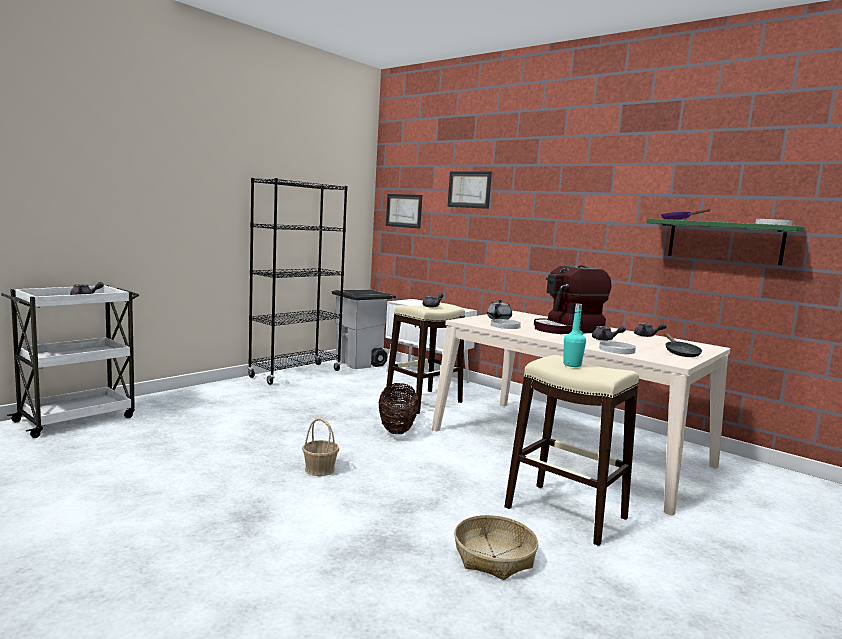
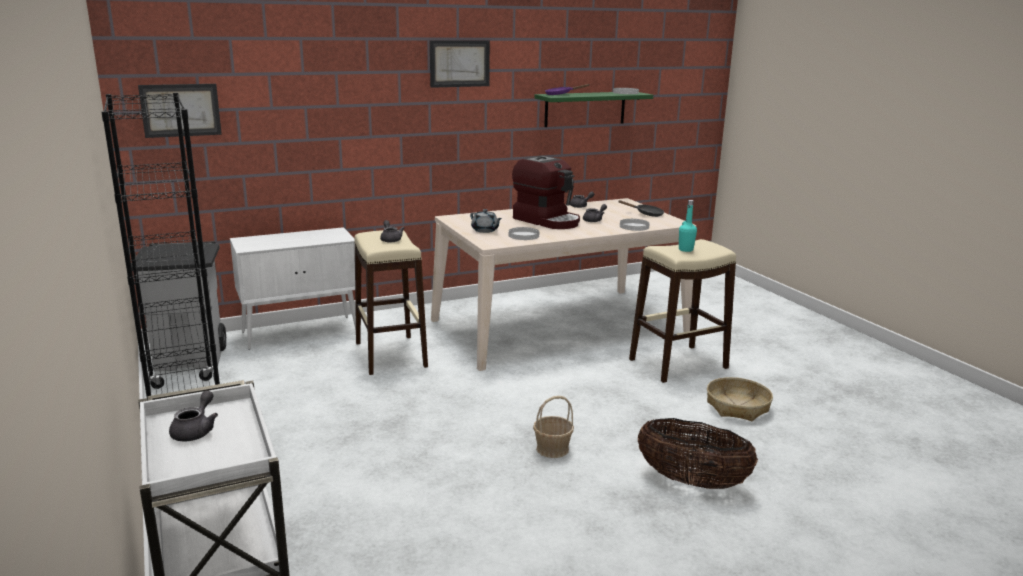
camera: 65 degrees left, 10 degrees up
(397, 429) = (467, 387): basket -> basket (692, 481)
(469, 189) = (303, 72): picture -> picture (459, 63)
(568, 329) = (547, 220): coffee machine -> coffee machine turned 45 degrees counterclockwise

